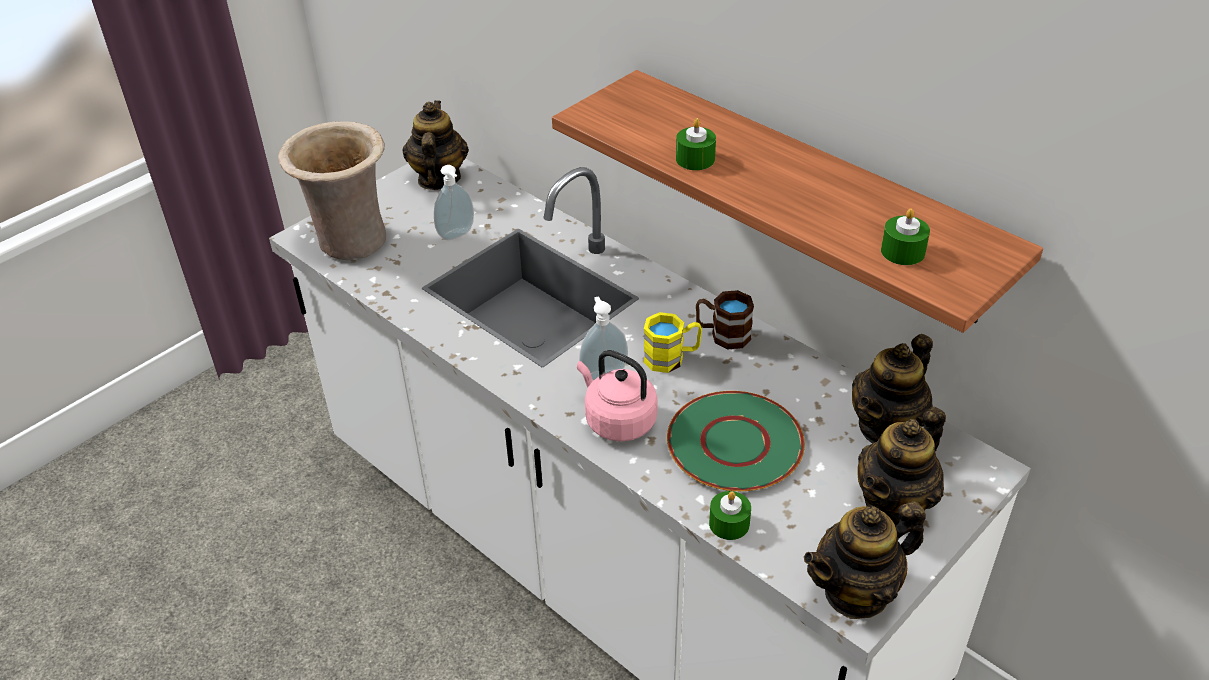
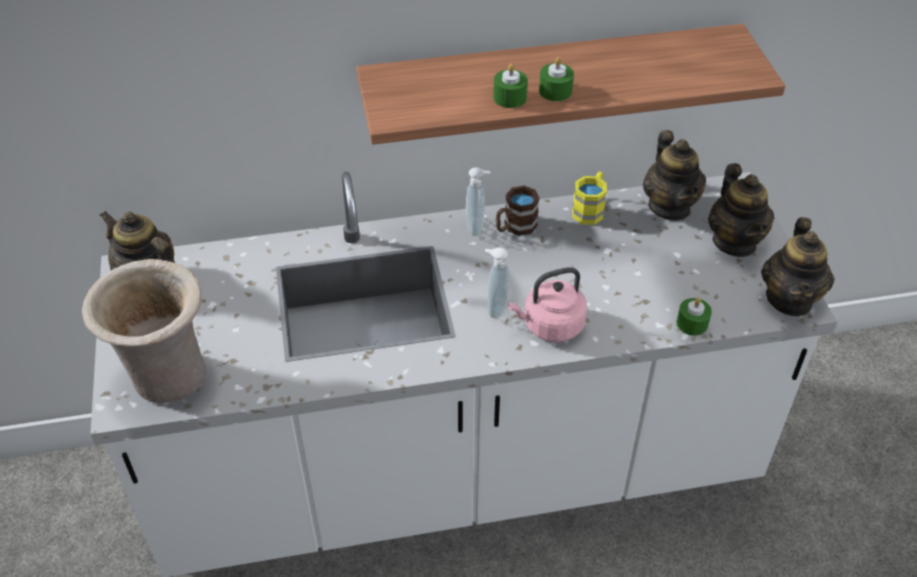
camera: 55 degrees left, 5 degrees up
(457, 235) = (242, 306): soap dispenser -> soap dispenser (477, 227)
(672, 357) = (513, 264): yellow mug -> yellow mug (590, 209)
(735, 444) = (624, 281): green plate -> none
(902, 251) = (700, 71): green candle -> green candle (555, 91)

